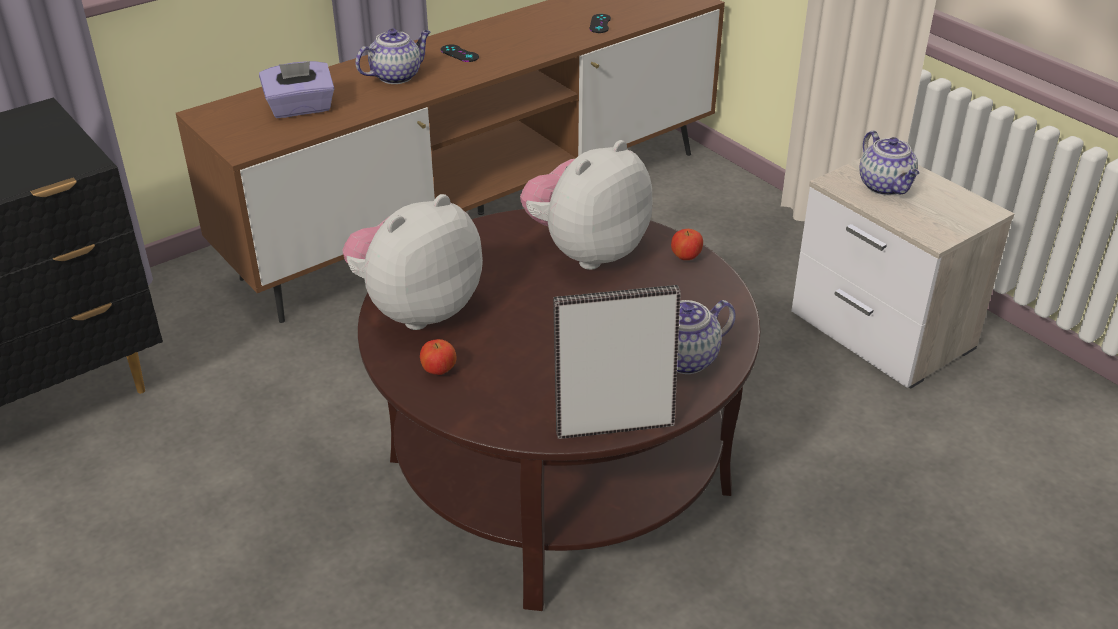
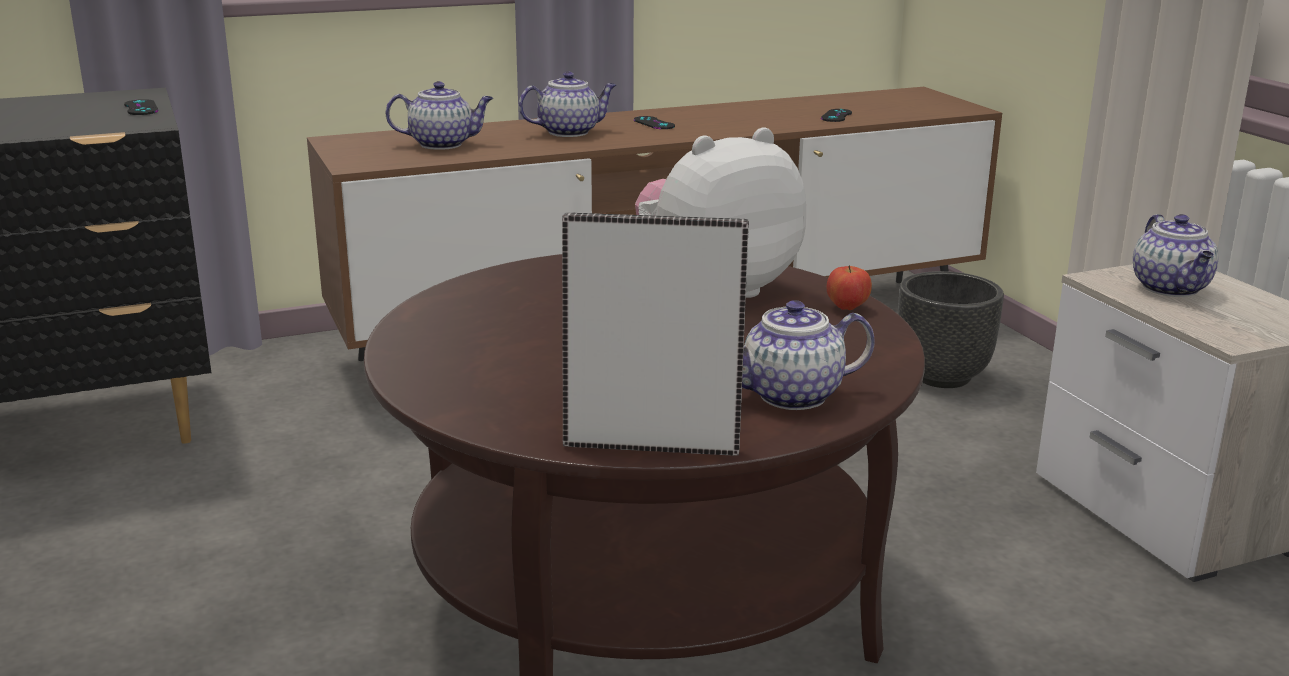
camera: 15 degrees right, 15 degrees down
(59, 136) = (141, 108): none -> black game controller
(300, 108) = (443, 144): purple tissue box -> teapot
(417, 309) = (464, 313): plush toy -> none
(439, 371) = (451, 366): apple -> none
(702, 225) = (943, 377): none -> black planter

